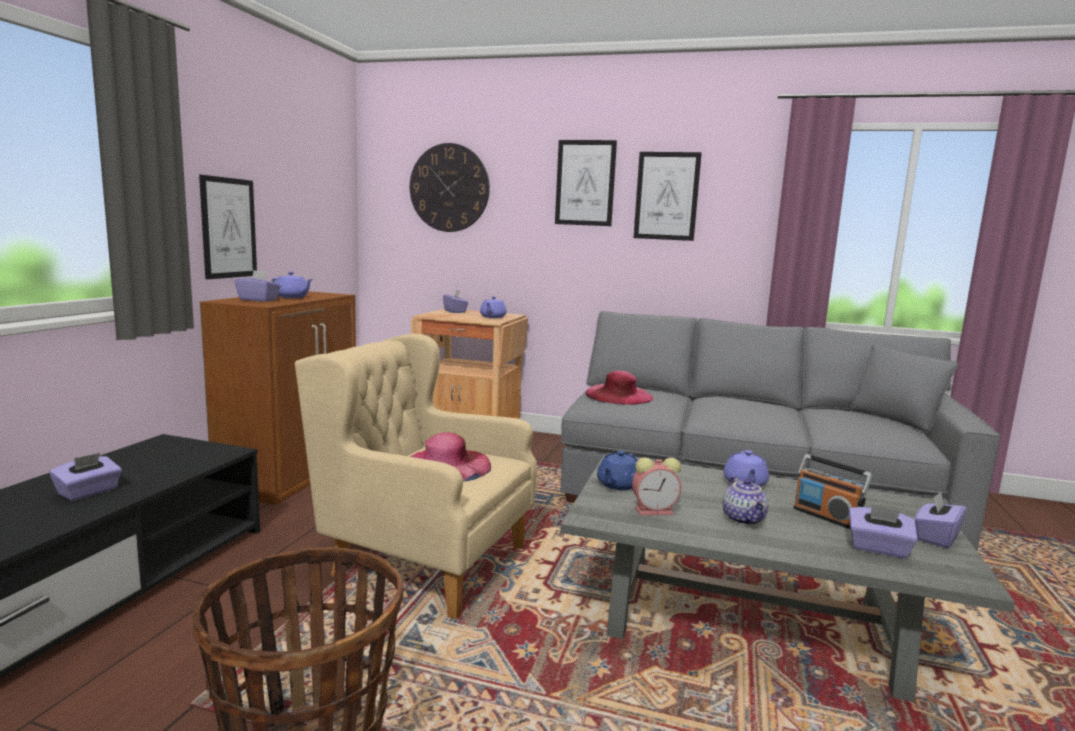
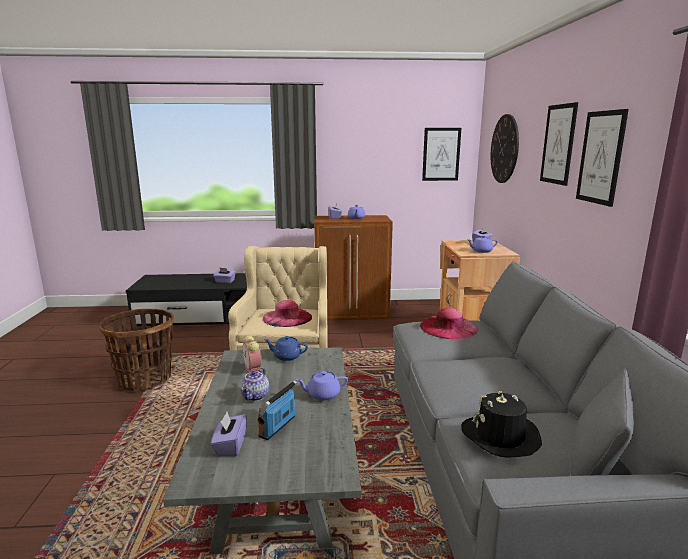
camera: 70 degrees right, 5 degrees up
(229, 228) = (354, 179): picture -> picture (441, 154)
(744, 519) = (255, 396): teapot -> teapot turned 45 degrees counterclockwise
(863, 428) = (500, 436): none -> black hat
(936, 537) = (264, 476): purple tissue box -> none

